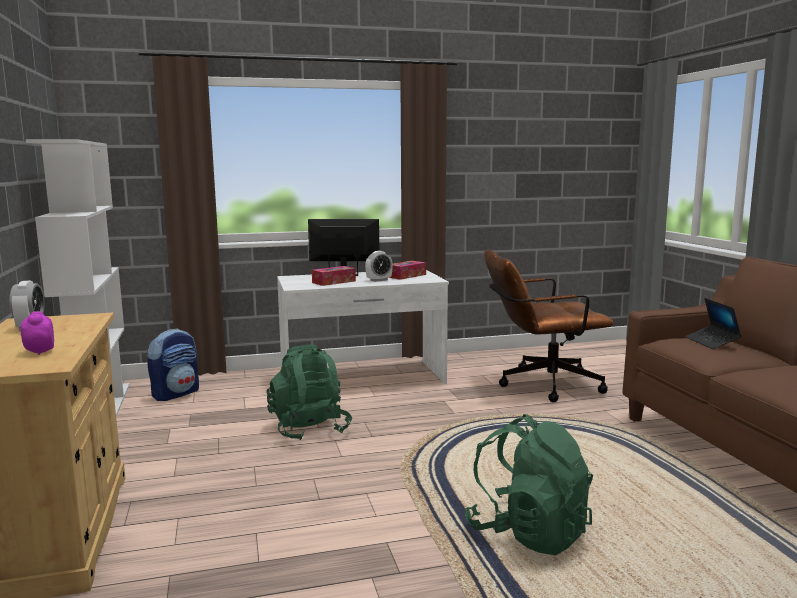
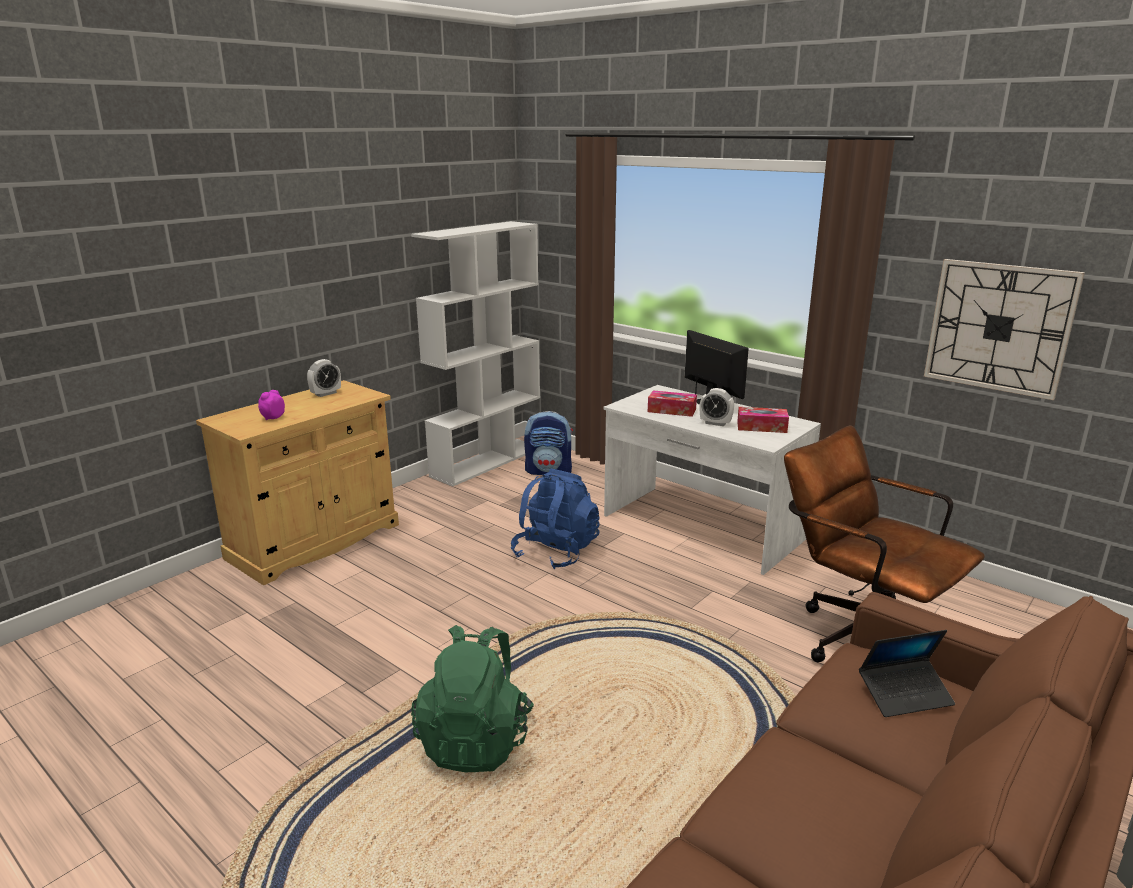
camera: 55 degrees right, 10 degrees up
(309, 429) = (556, 552): green backpack -> blue backpack
(511, 182) = (999, 327): none -> wall clock
(712, 342) = (905, 694): laptop -> laptop turned 150 degrees counterclockwise

